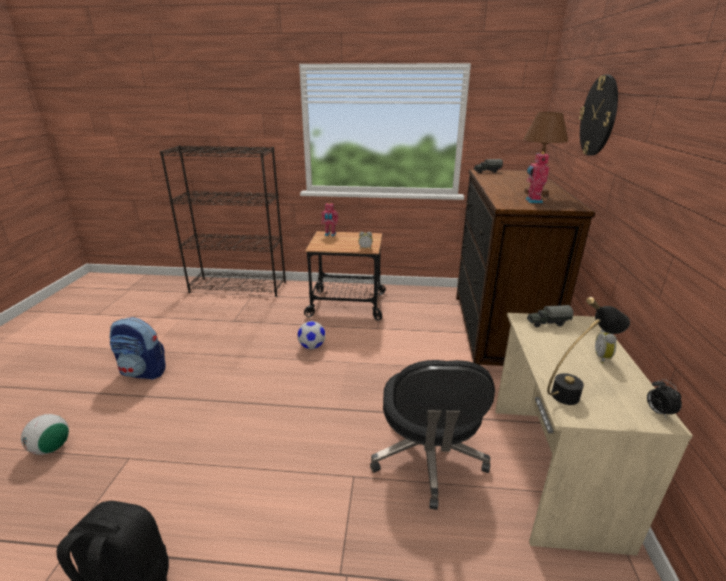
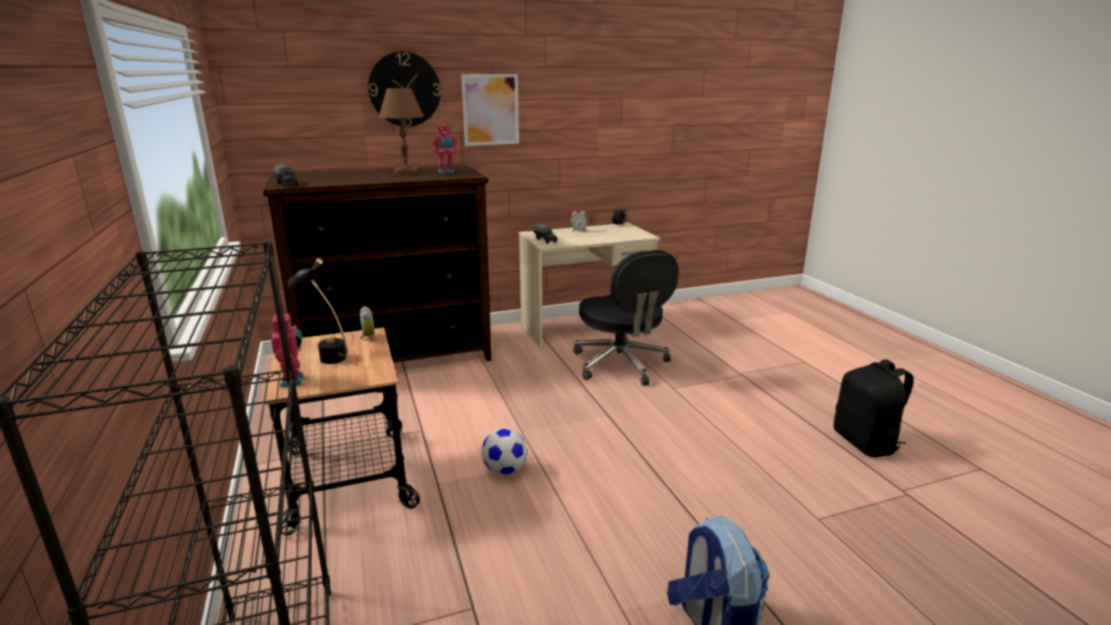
camera: 115 degrees left, 5 degrees down
(51, 448) = (905, 604): football -> none
(427, 458) = (621, 364): black office chair -> black office chair turned 90 degrees clockwise
(574, 392) = (624, 235): black table lamp -> black table lamp (326, 355)
(636, 154) = (490, 110): none -> picture

